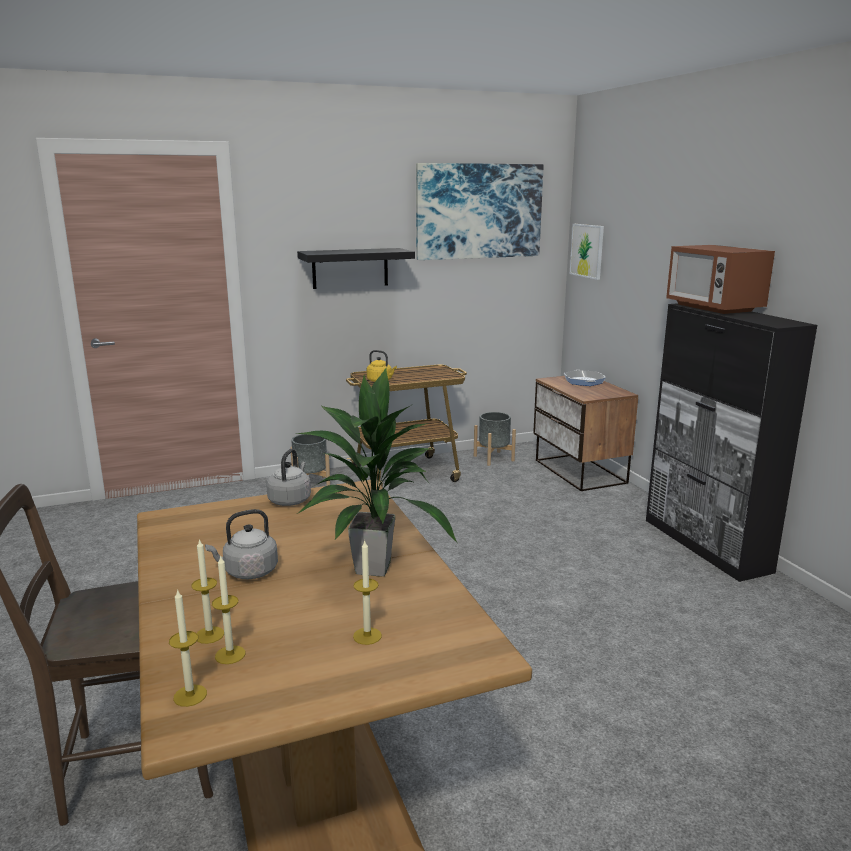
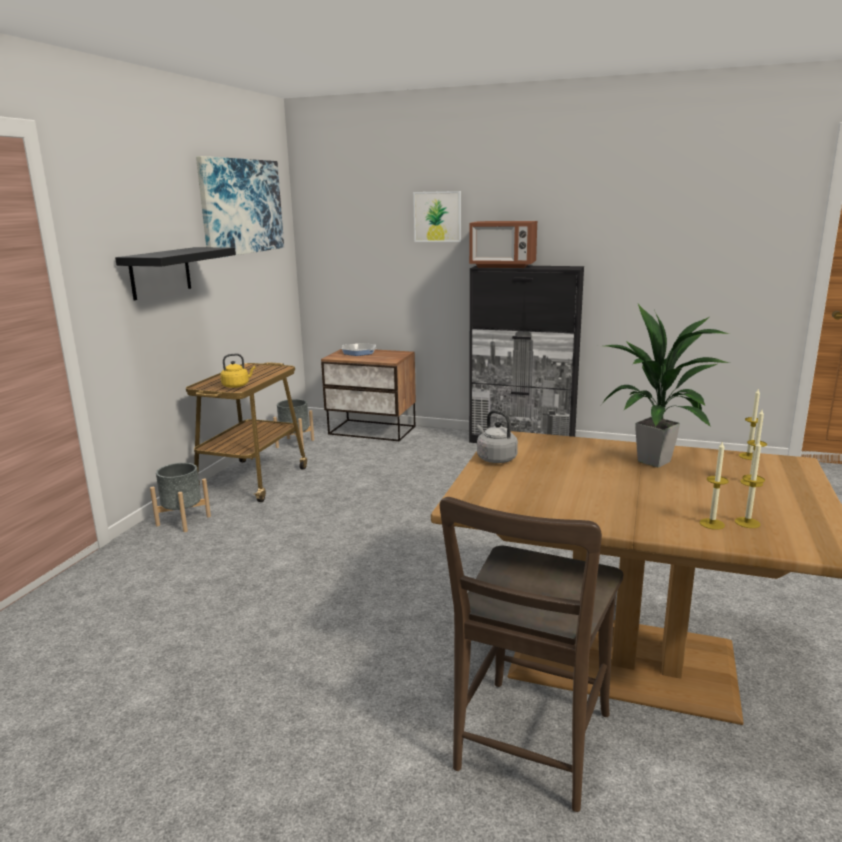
camera: 50 degrees left, 0 degrees up
(190, 695) = (796, 543): candle -> candle (748, 456)
(248, 572) = (618, 495): grey kettle -> none
(587, 251) = (325, 239): picture -> picture (437, 216)

